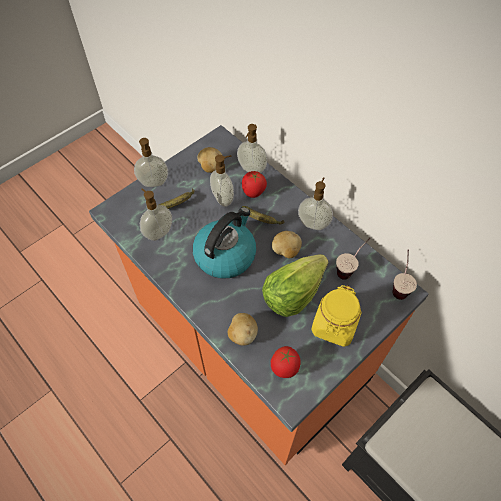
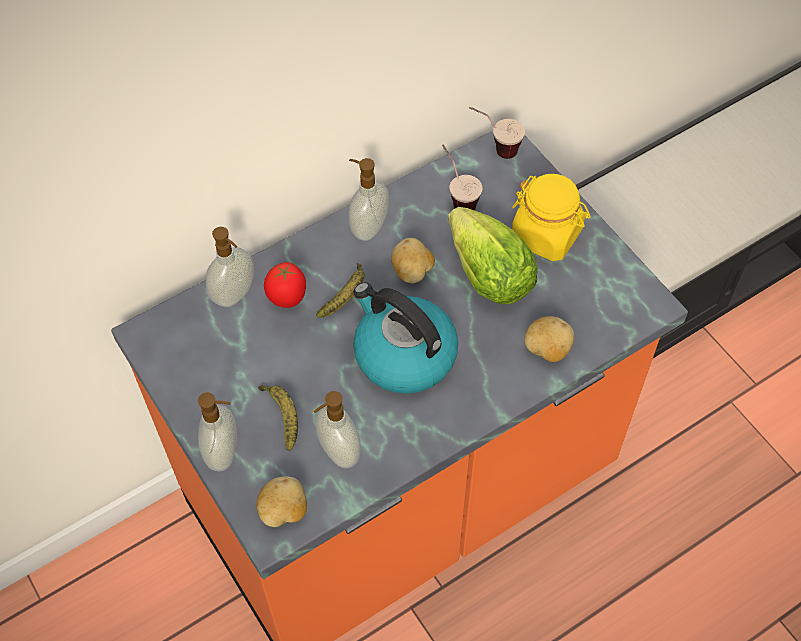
camera: 80 degrees left, 0 degrees up
(210, 167) = (212, 356): potato -> potato (284, 511)
(223, 198) = (288, 344): soap dispenser -> none
(284, 368) = (605, 305): tomato -> none

